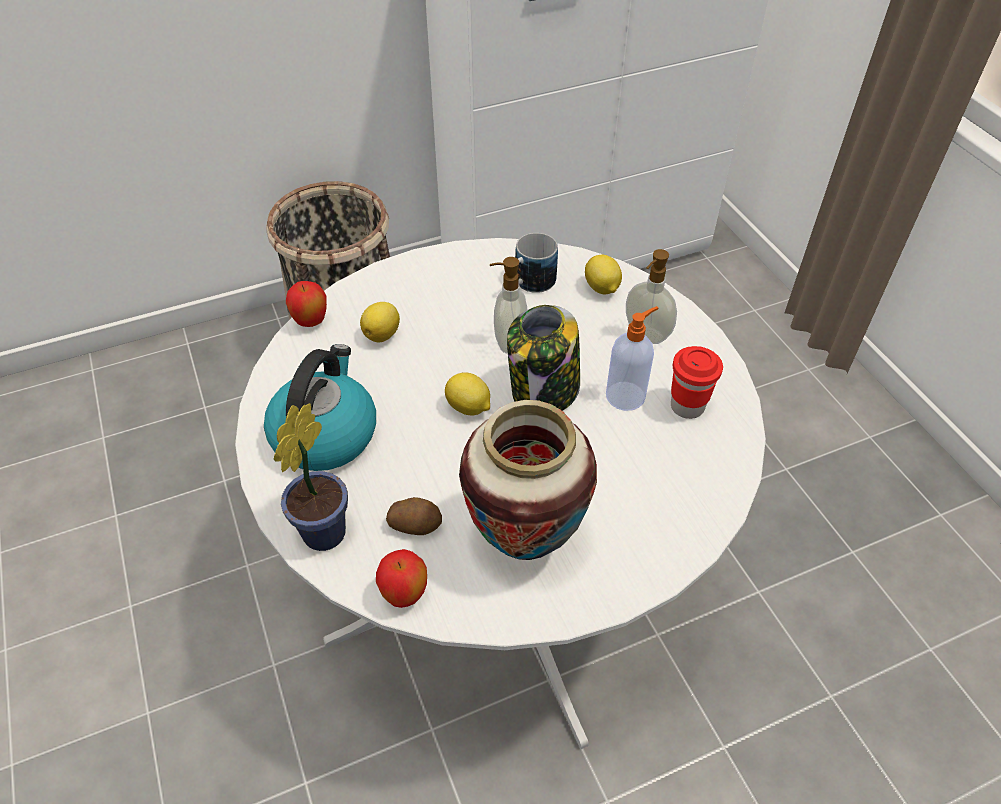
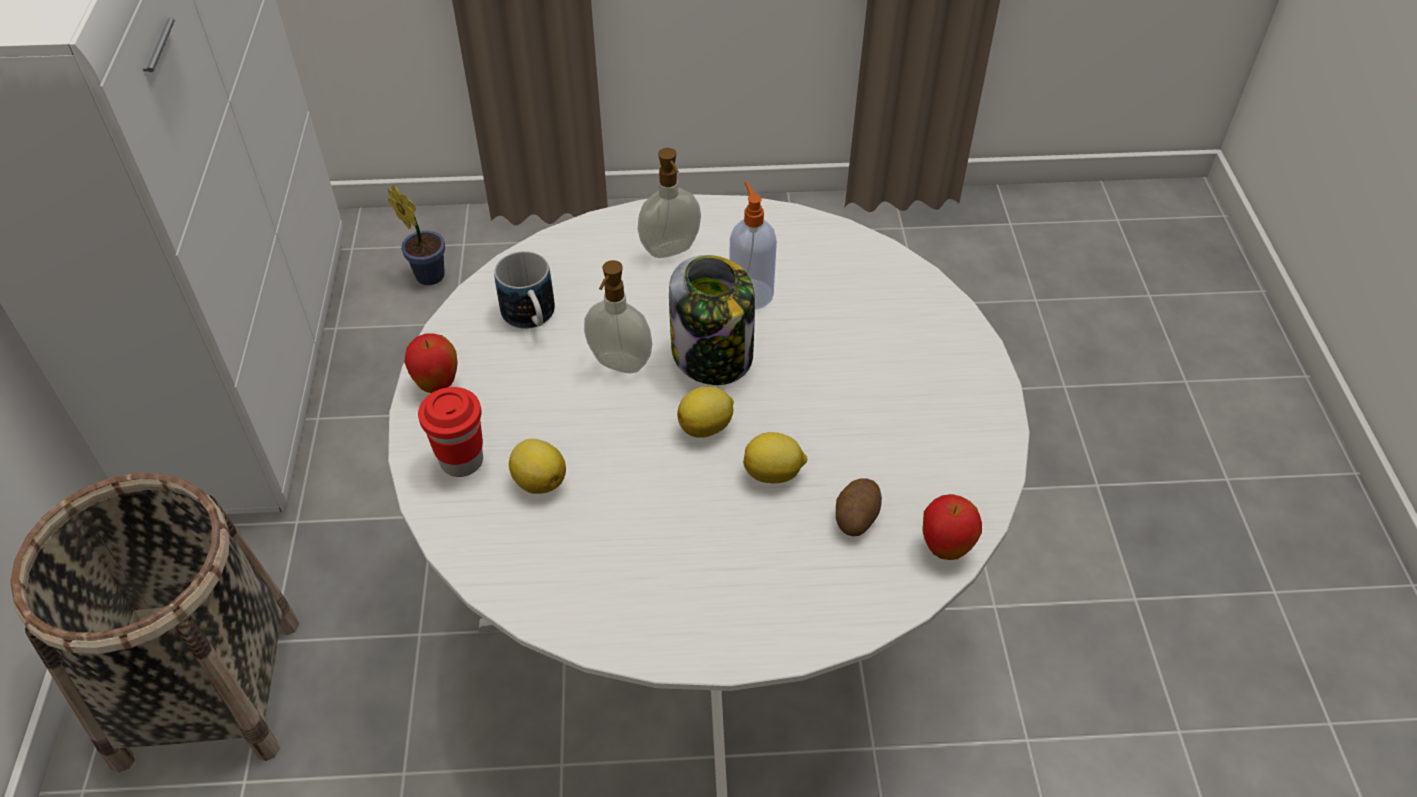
camera: 70 degrees left, 0 degrees up
(311, 322) = (470, 554): apple -> apple (437, 385)
(325, 434) = (684, 577): kettle -> none
(327, 528) = (832, 602): potted plant -> potted plant (427, 274)
(525, 542) = (910, 430): vase -> none
(602, 289) = (579, 260): lemon -> lemon (774, 474)
(687, 406) = (786, 255): red cup -> red cup (462, 461)

